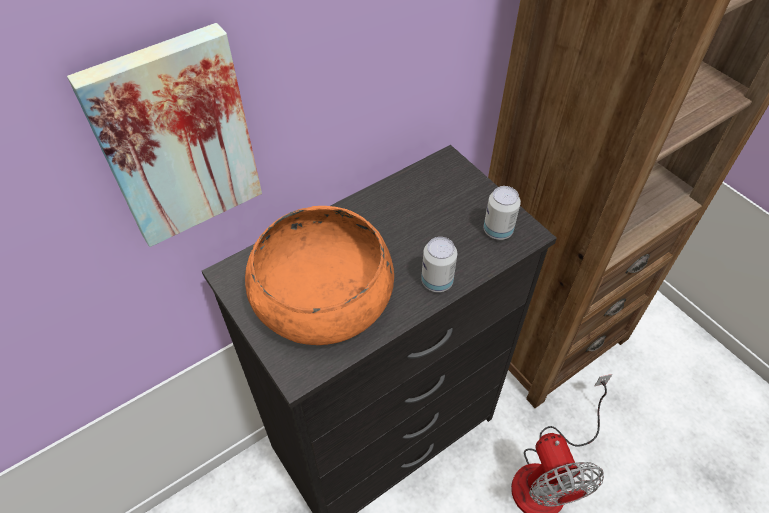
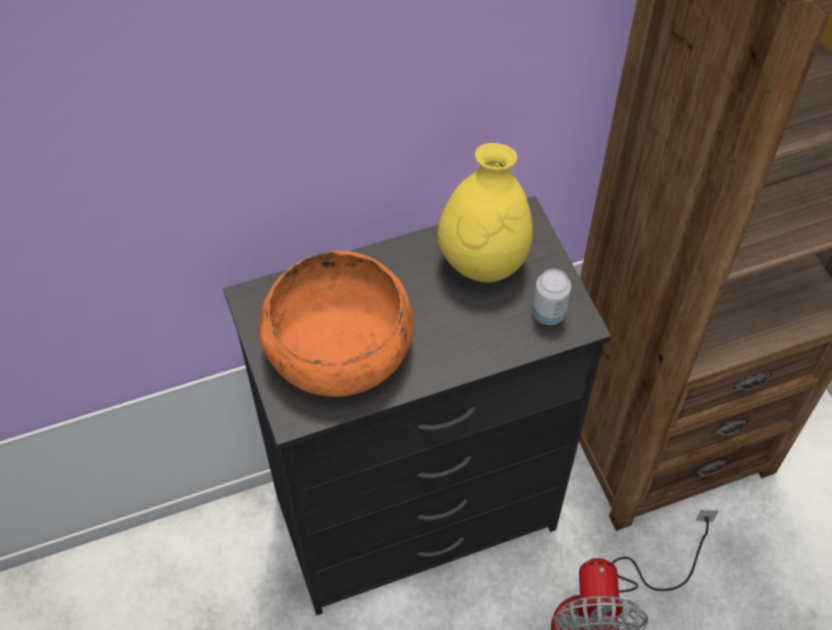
camera: 15 degrees right, 5 degrees up
(176, 138) = (219, 166): picture -> none
(427, 201) = (483, 261): none -> yellow vase
(437, 281) = (461, 355): can -> none

